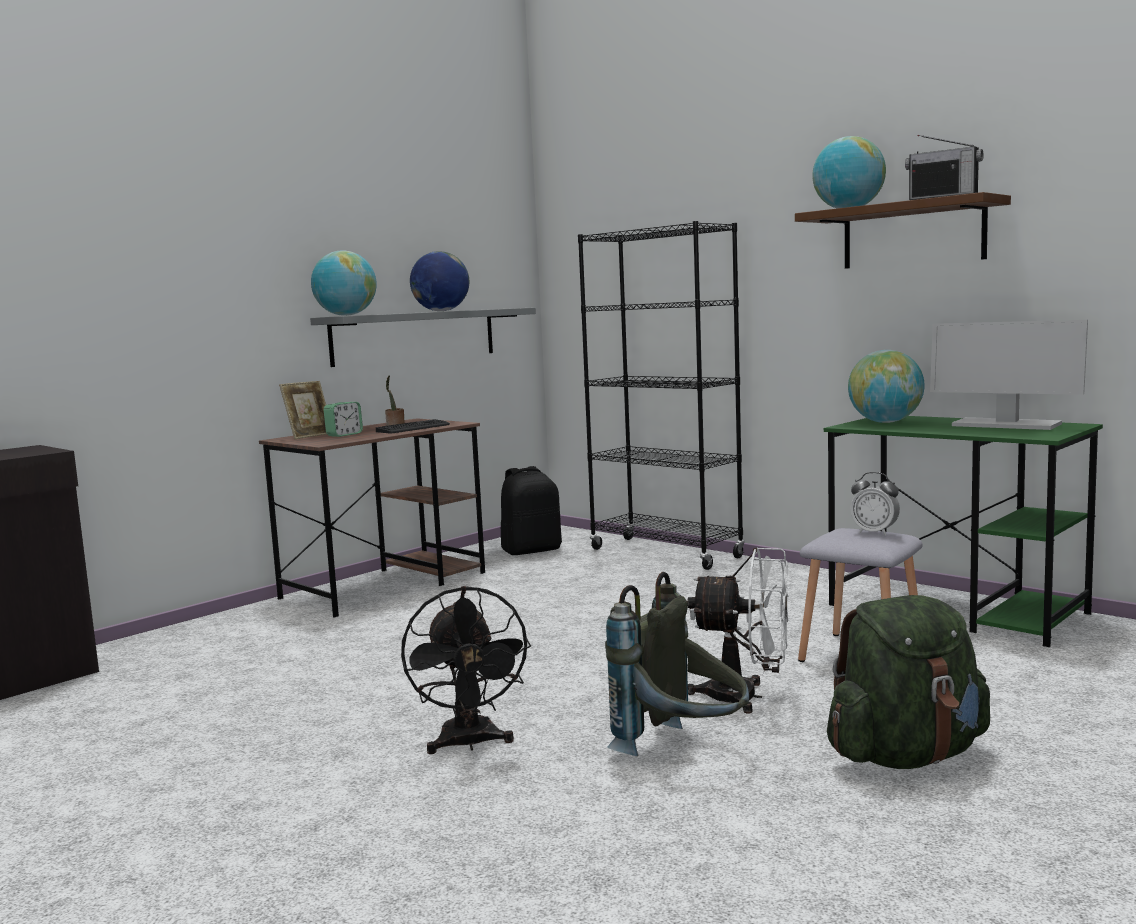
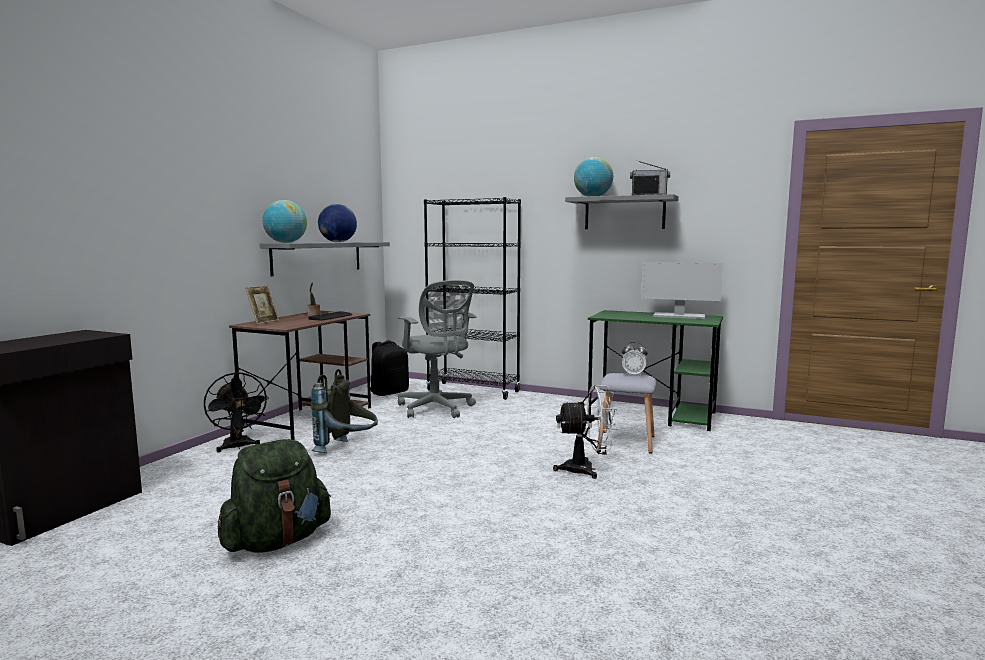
camera: 20 degrees left, 0 degrees up
(344, 434) = (289, 321): alarm clock -> none
(469, 744) = (453, 512): black fan -> black fan (238, 447)
(582, 579) = (437, 409): none -> grey office chair
(683, 751) = (579, 503): grey backpack -> grey backpack (348, 450)
(885, 422) = (615, 314): globe -> none
(906, 756) = (690, 492): green backpack -> green backpack (277, 541)
(912, 235) = (624, 213): brown shelf -> grey shelf

